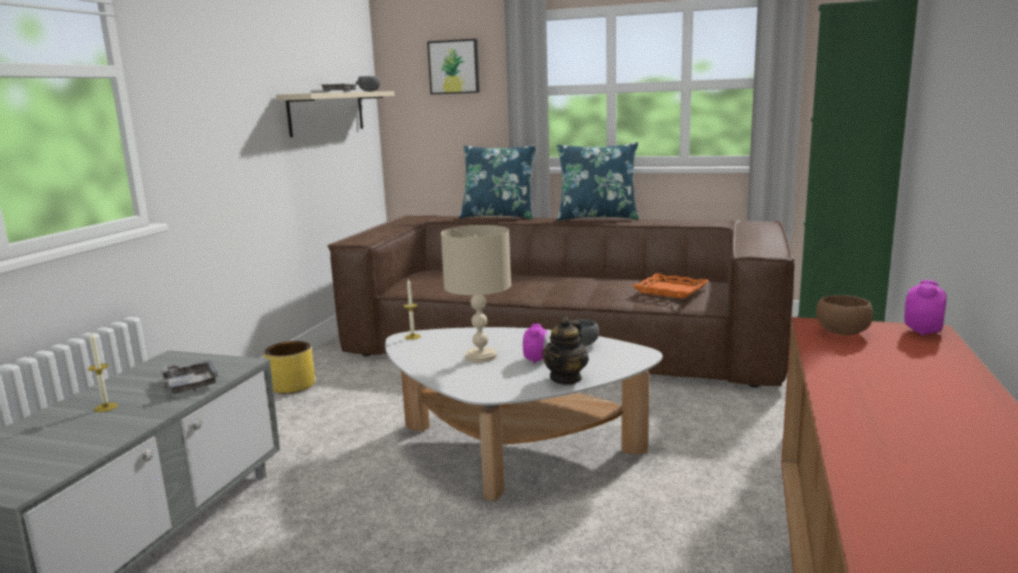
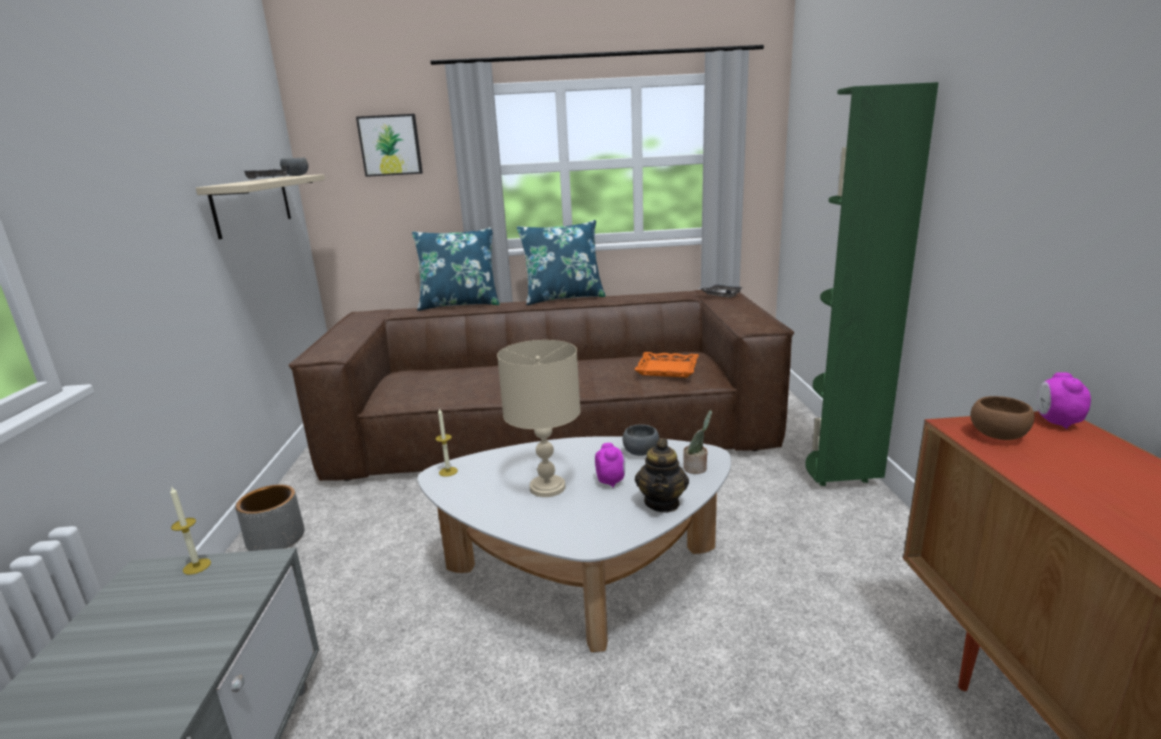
camera: 20 degrees left, 5 degrees up
(106, 407) = (80, 702): candle -> candle (197, 566)
(190, 384) = (202, 621): grey tray -> grey tray (721, 295)
(292, 386) = (276, 539): yellow planter -> grey planter
(620, 361) = (696, 468): none -> potted plant

